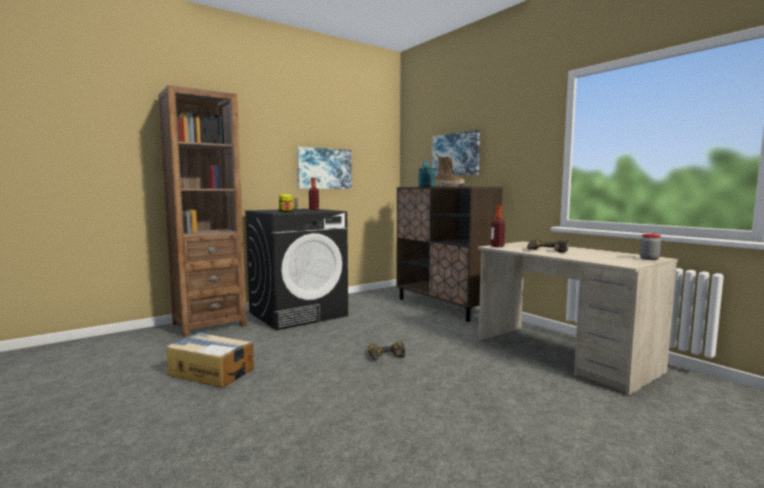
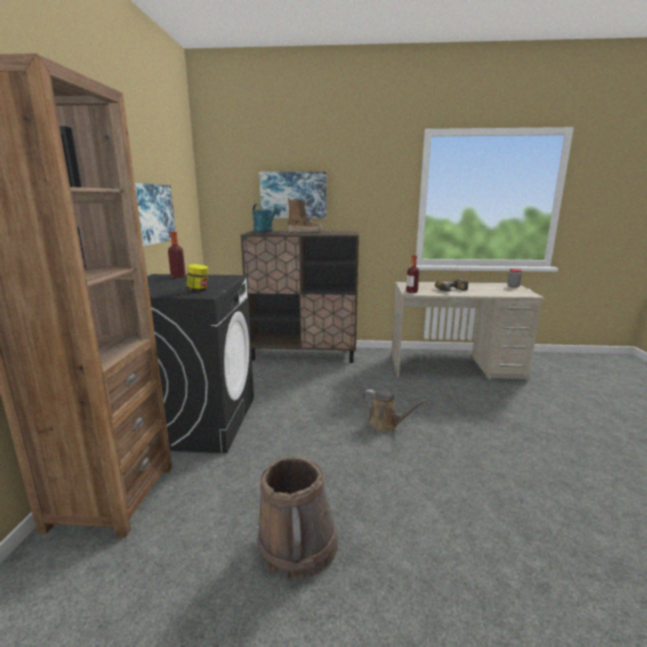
camera: 50 degrees left, 10 degrees up
(211, 371) = (298, 546): cardboard box -> brown bucket
(386, 357) = (386, 424): power drill -> brown watering can

